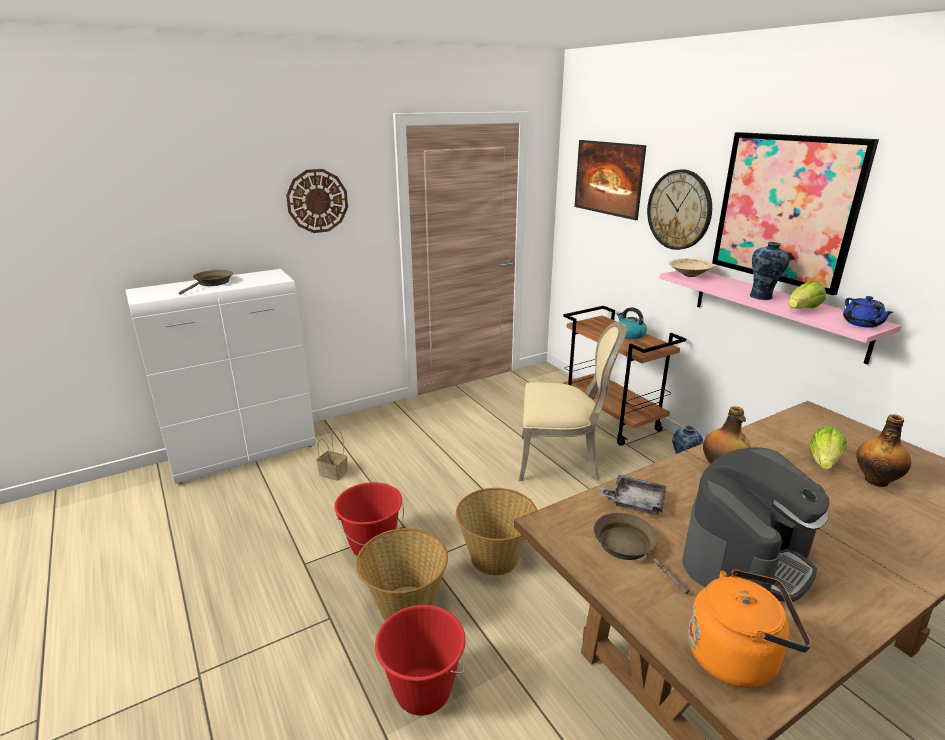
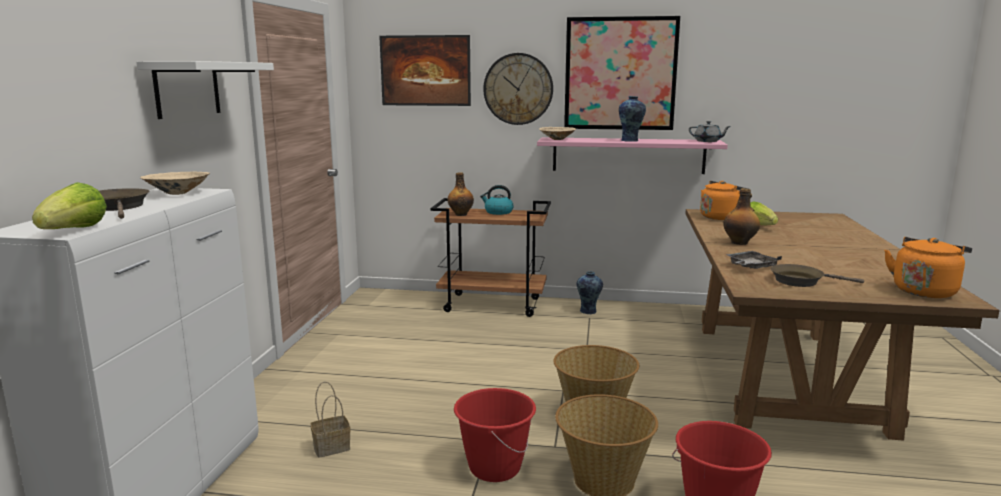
camera: 50 degrees left, 10 degrees down
(265, 277) = (178, 193): none -> beige bowl
(317, 201) = (187, 89): wall clock -> white shelf
(561, 460) = (511, 341): beige chair -> none
(746, 559) = (838, 265): coffee machine -> none
(802, 310) = (667, 141): lettuce -> lettuce (74, 231)
(815, 429) = (721, 217): none -> orange kettle
(862, 324) = (707, 141): blue teapot -> grey teapot
(876, 480) = (789, 225): bottle -> bottle (461, 214)

